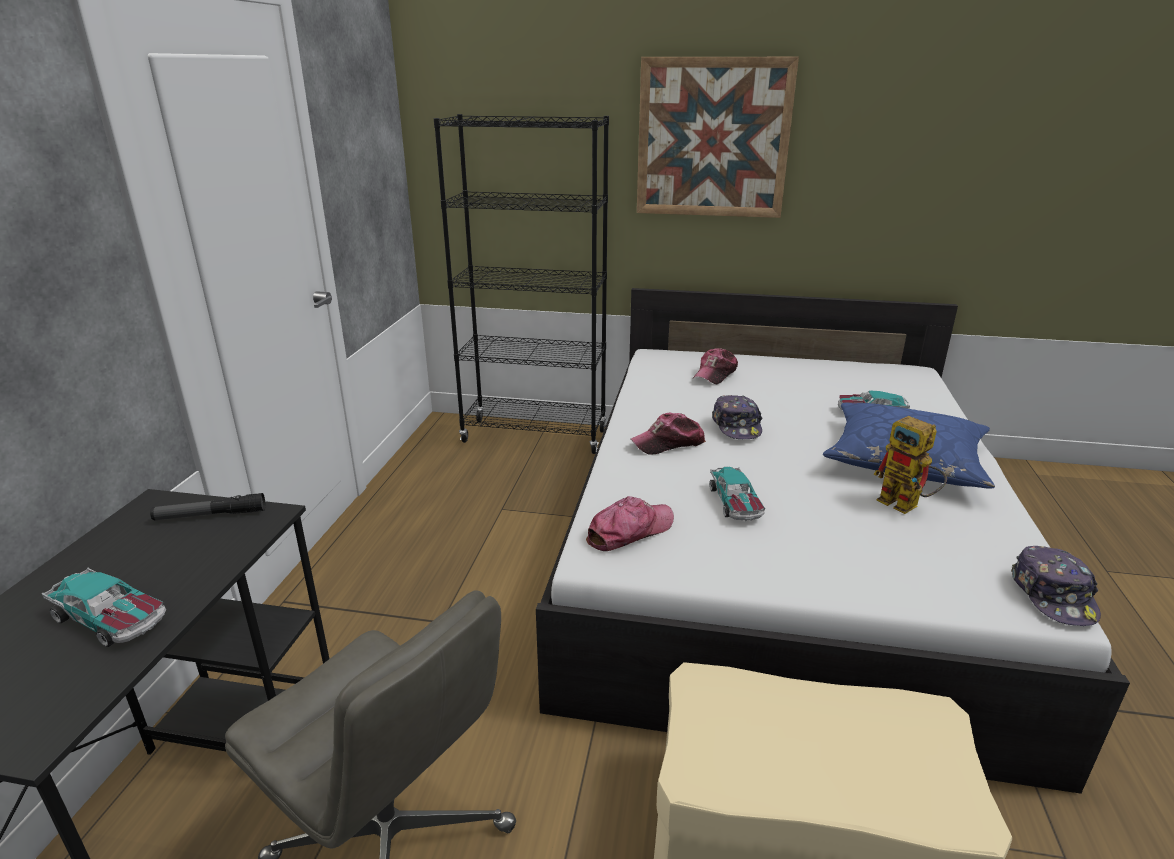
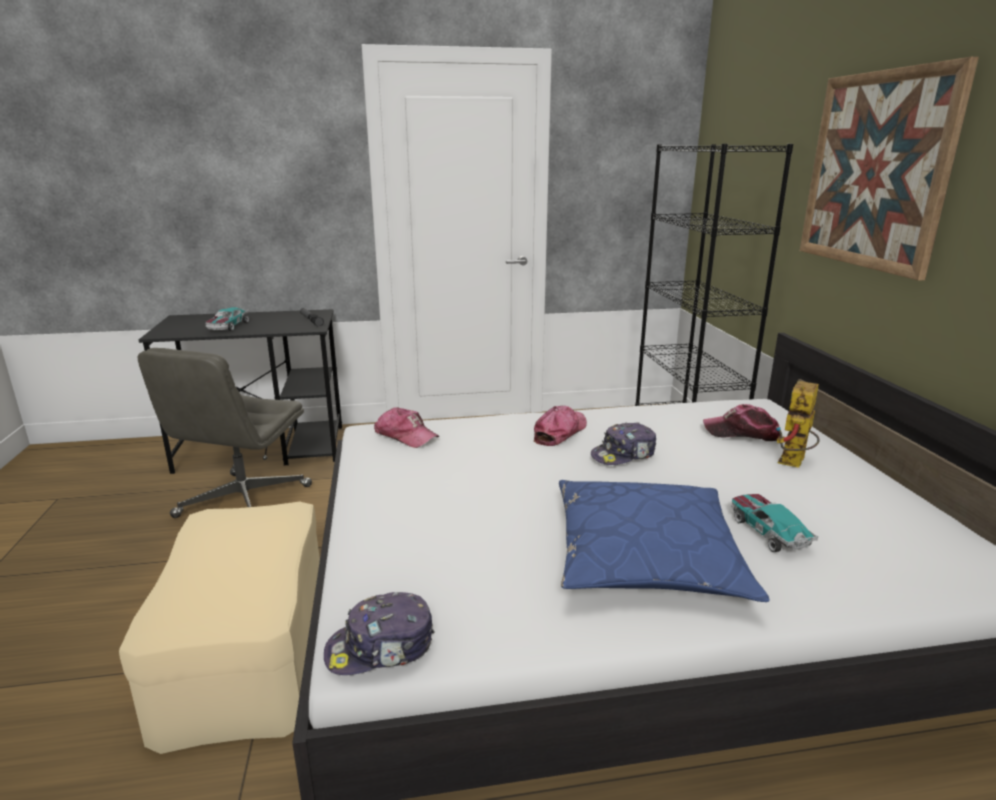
camera: 70 degrees right, 5 degrees down
(668, 443) = (560, 432): cap -> cap turned 75 degrees clockwise
(735, 503) = (471, 468): toy car -> none
(906, 505) = (528, 555): toy robot -> toy robot (793, 464)

